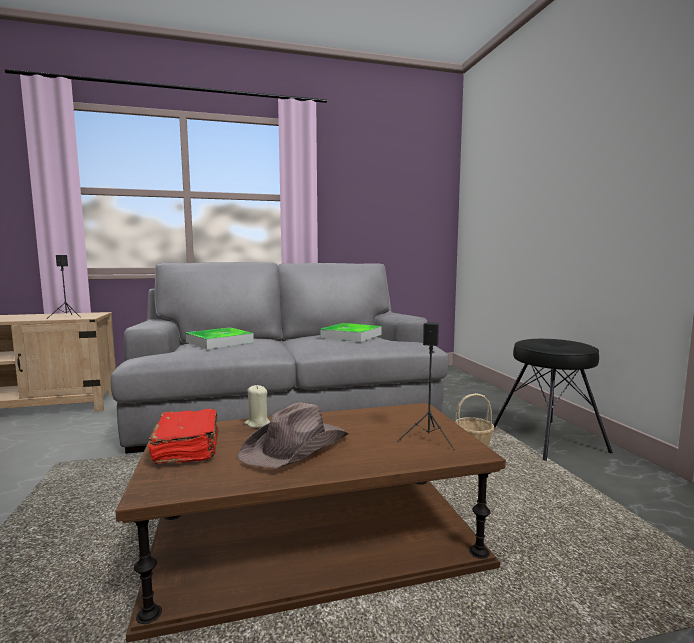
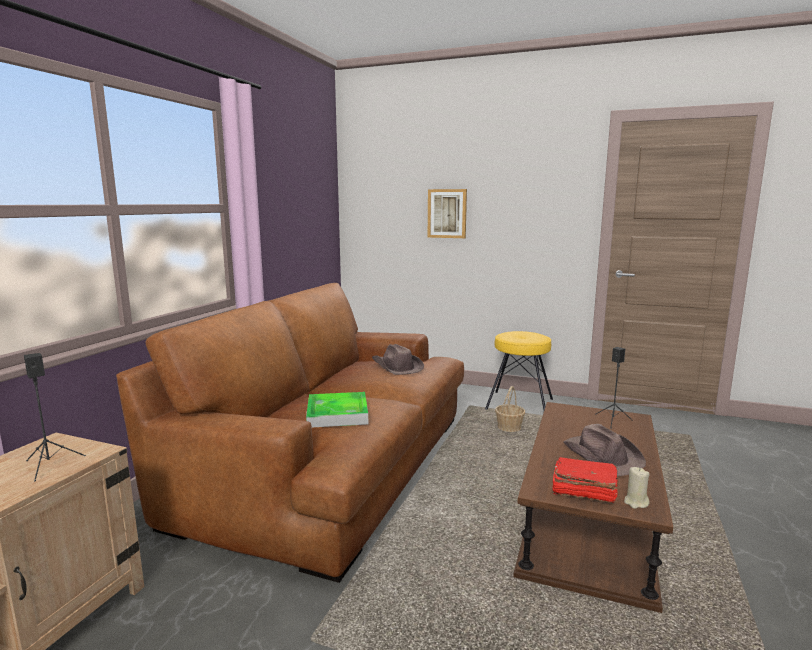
camera: 55 degrees left, 5 degrees up
(257, 423) = (546, 458): beige candle -> beige candle (635, 502)
(285, 406) = (331, 463): grey sofa -> brown sofa
(351, 336) = (396, 367): tray -> brown hat
(528, 194) = (447, 213): none -> picture
(548, 439) = (519, 404): black stool -> yellow stool

